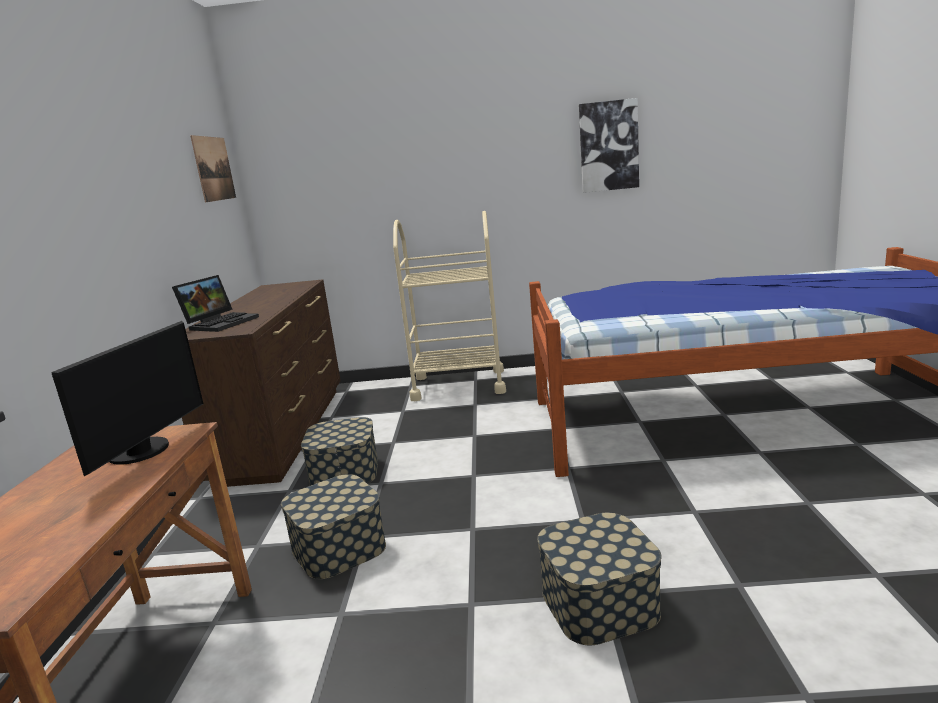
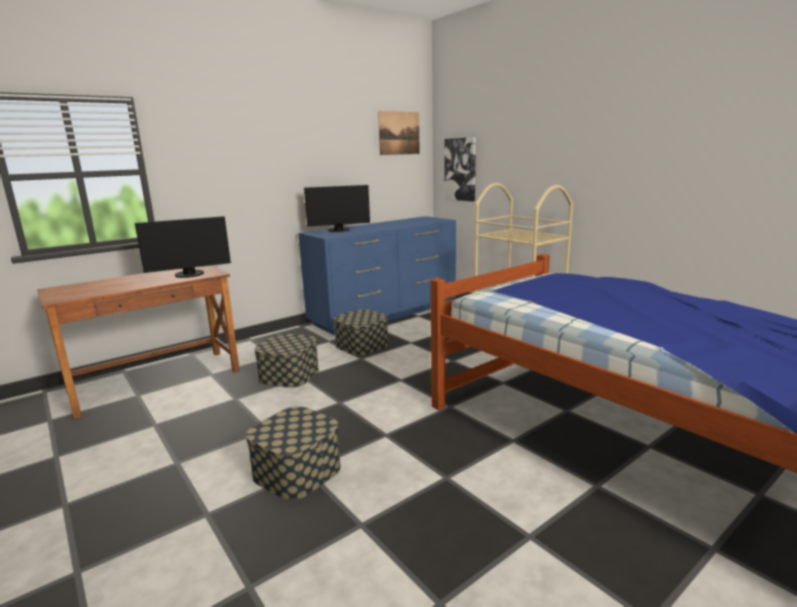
camera: 50 degrees right, 0 degrees up
(221, 323) = (339, 230): laptop -> monitor
(285, 432) = (386, 313): brown dresser -> blue dresser
(608, 146) = (710, 132): picture -> picture (461, 169)

